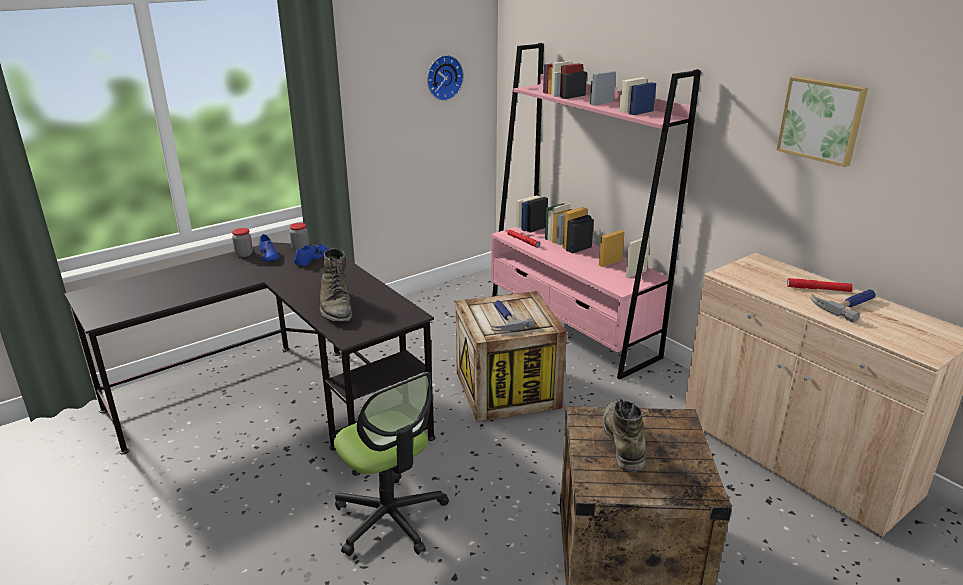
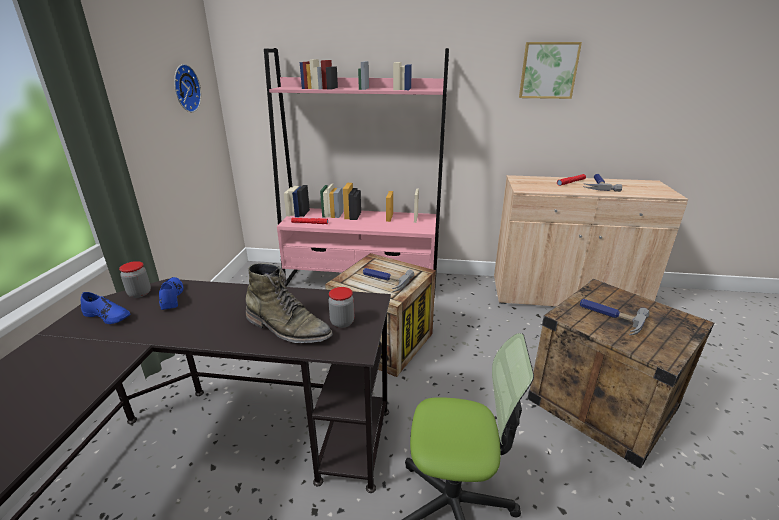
camera: 45 degrees left, 0 degrees up
(244, 254) = (65, 328): jar -> jar (342, 322)
(623, 441) = (609, 317): green boot -> hammer

